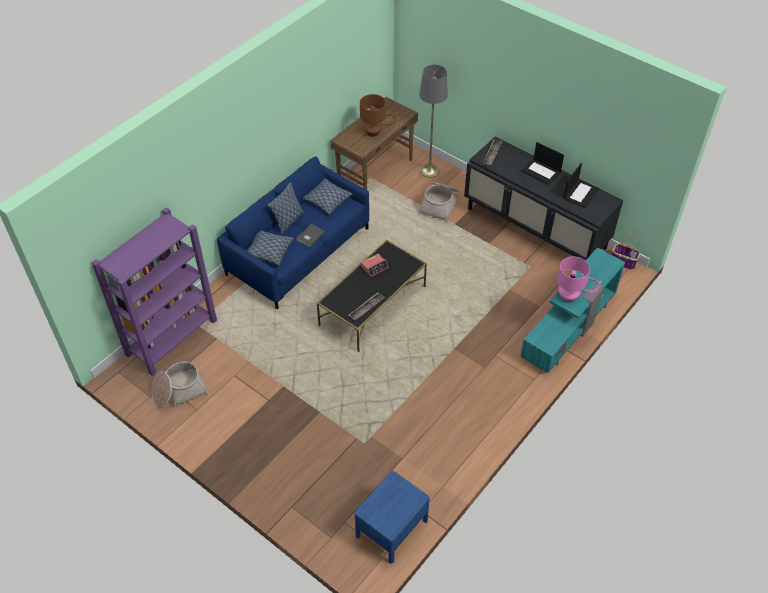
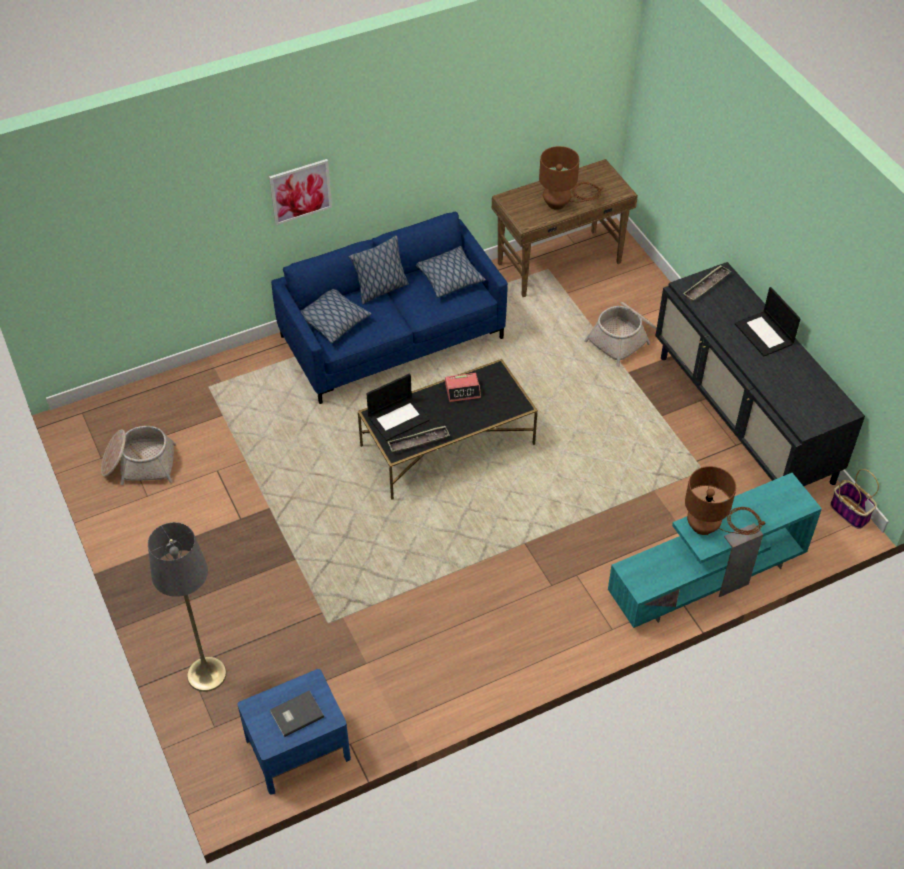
camera: 25 degrees right, 0 degrees up
(172, 337) = (169, 393): purple bookcase -> none
(226, 171) = (300, 191): none -> picture
(309, 236) = (397, 319): grey book -> grey book (296, 714)
(429, 170) = (637, 285): grey floor lamp -> grey floor lamp (206, 674)
(576, 291) = (719, 524): pink table lamp -> brown table lamp
(580, 193) = (804, 384): laptop -> laptop (398, 418)

